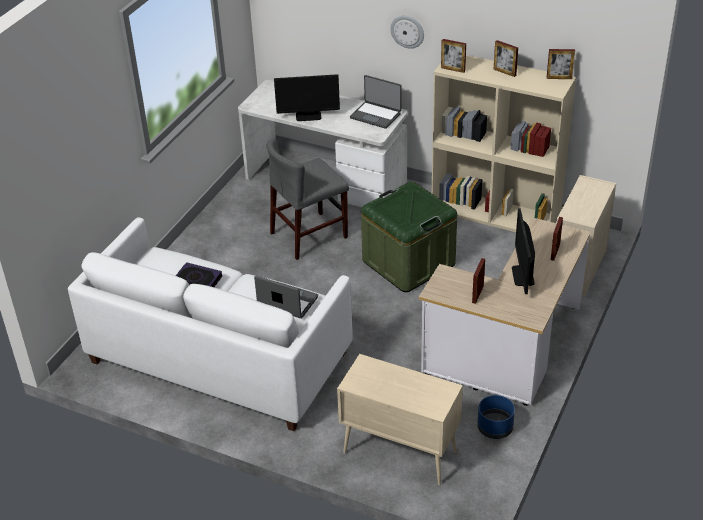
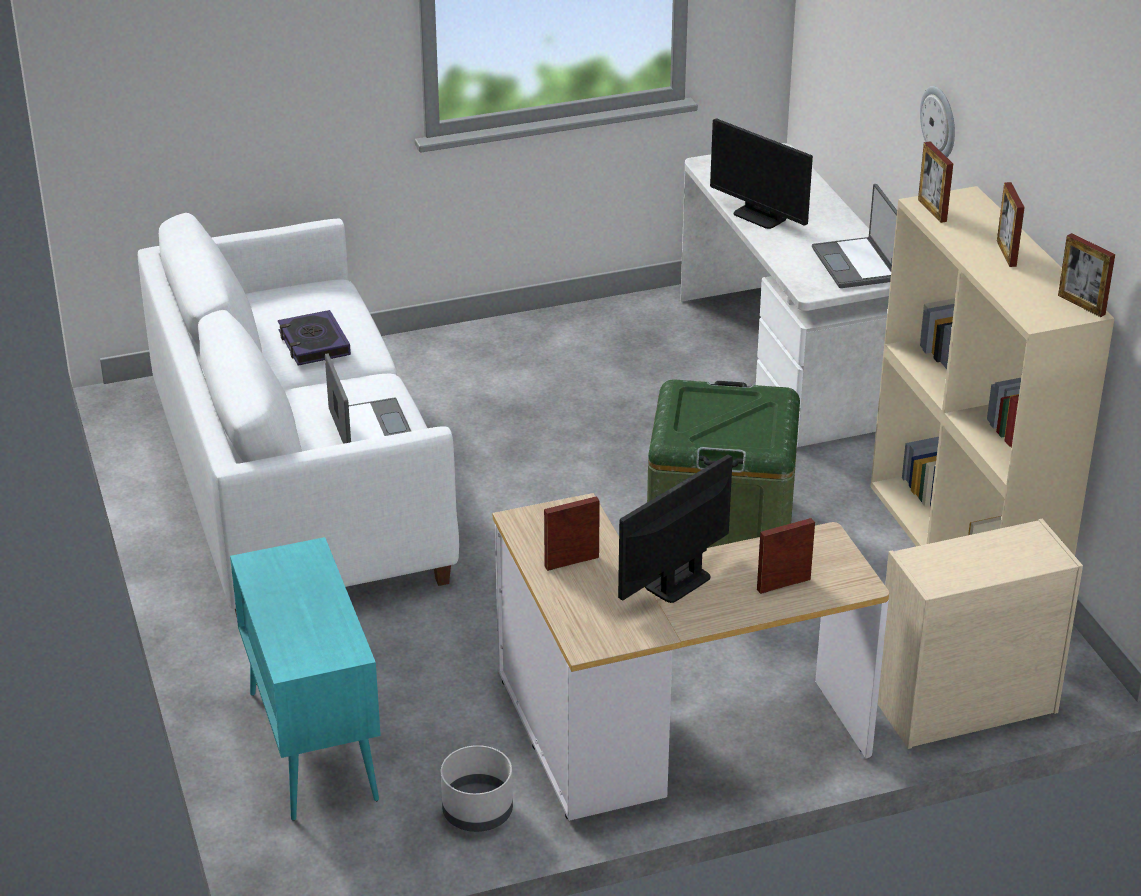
camera: 45 degrees right, 5 degrees down
(309, 235) = (644, 415): grey chair -> none
(398, 452) = (312, 744): beige cabinet -> turquoise cabinet
(494, 428) = (477, 811): blue planter -> grey planter

